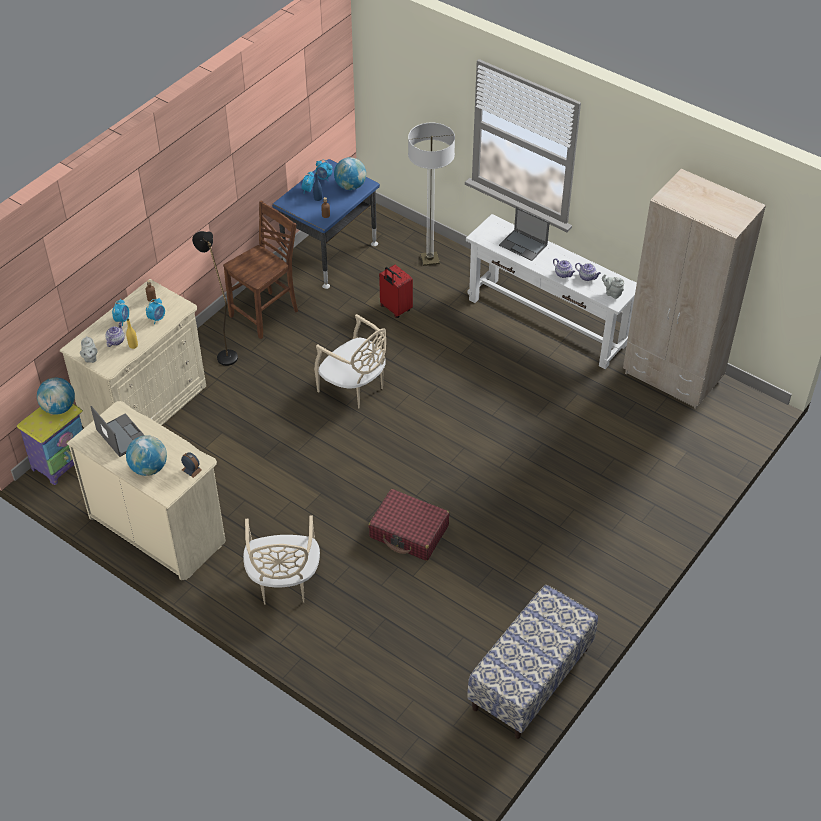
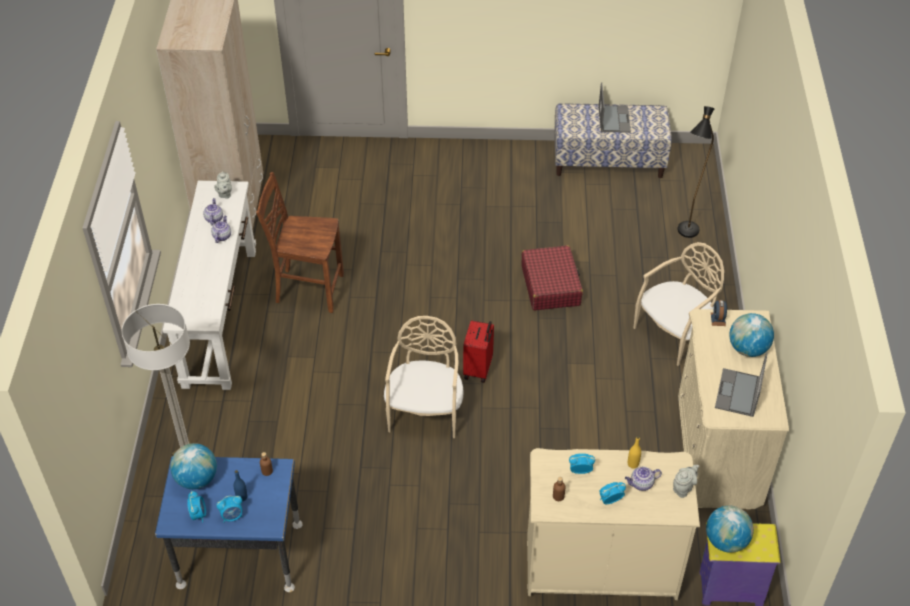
camera: 125 degrees left, 0 degrees up
(223, 353) = (471, 551): black floor lamp -> black floor lamp (686, 235)
(266, 314) = (383, 552): brown chair -> brown chair (308, 289)
(395, 309) = (289, 442): red suitcase -> red suitcase (479, 369)
(523, 245) = (198, 282): laptop -> laptop (614, 119)

